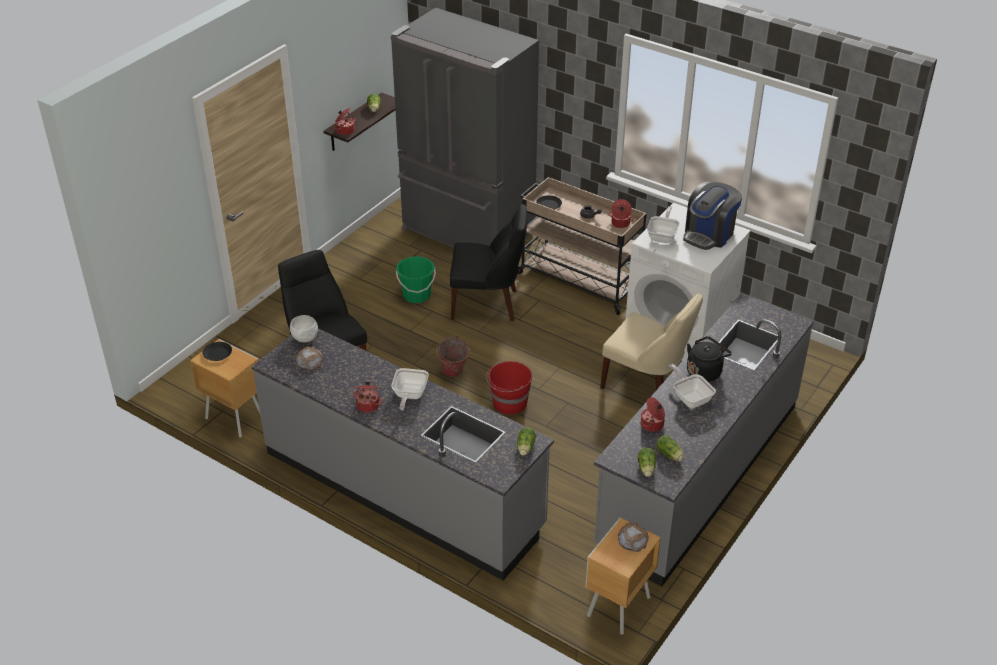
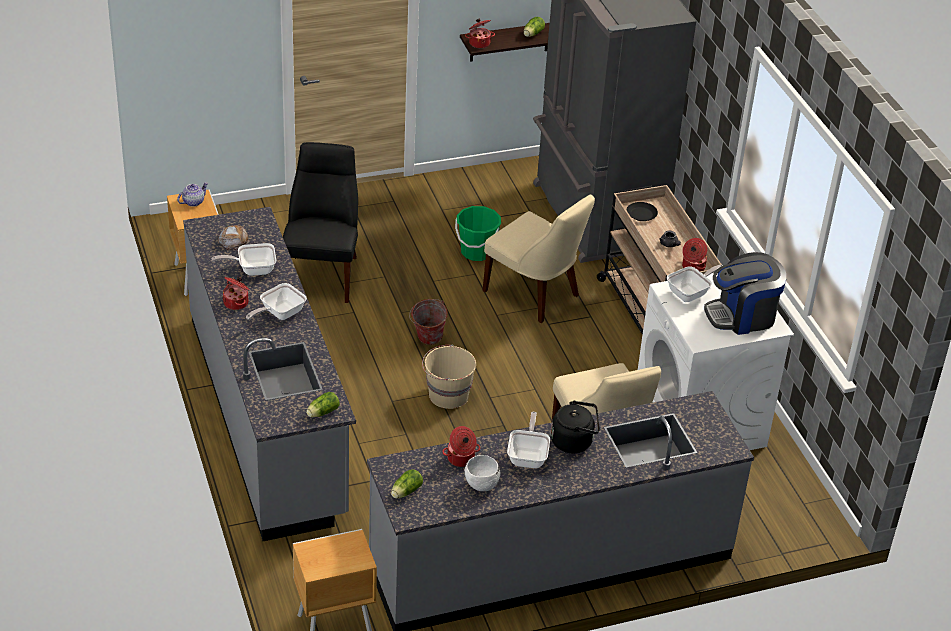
camera: 35 degrees right, 0 degrees up
(217, 354) = (193, 202): black plate -> teapot
(305, 338) = (252, 219): white bowl -> white bowl (481, 485)
(350, 375) = (252, 269): none -> frying pan
(488, 304) = (534, 295): black chair -> beige chair
(509, 403) = (447, 395): red bucket -> beige bucket
(632, 539) = (349, 553): bread -> none
(670, 455) = (442, 494): lettuce -> none

